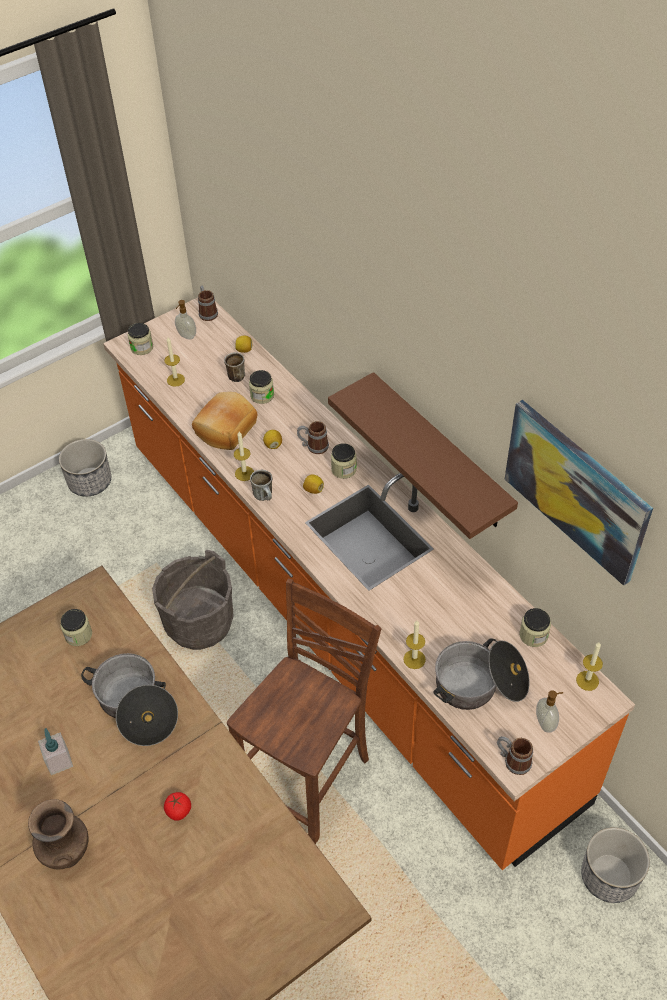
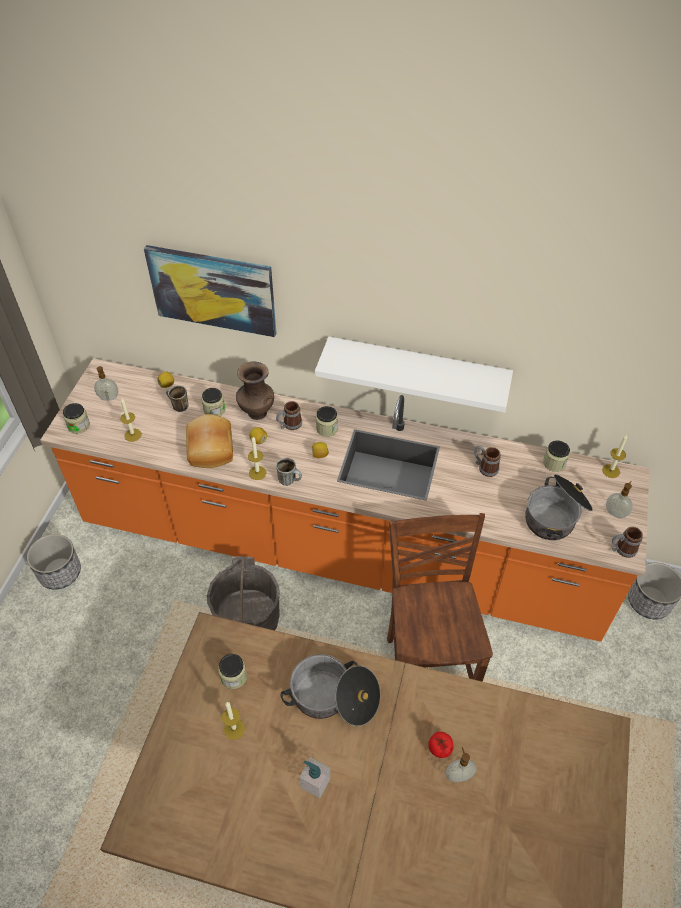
camera: 40 degrees left, 0 degrees up
(67, 853) = (391, 846): brown vase -> brown vase (256, 412)
(172, 843) = (458, 775): none -> soap dispenser
(207, 312) = (108, 372): mug -> mug (484, 467)
(414, 659) = (501, 526): candle -> candle (234, 729)
(440, 453) = (417, 370): brown shelf -> white shelf
(576, 490) = (582, 329): picture -> picture (213, 290)

